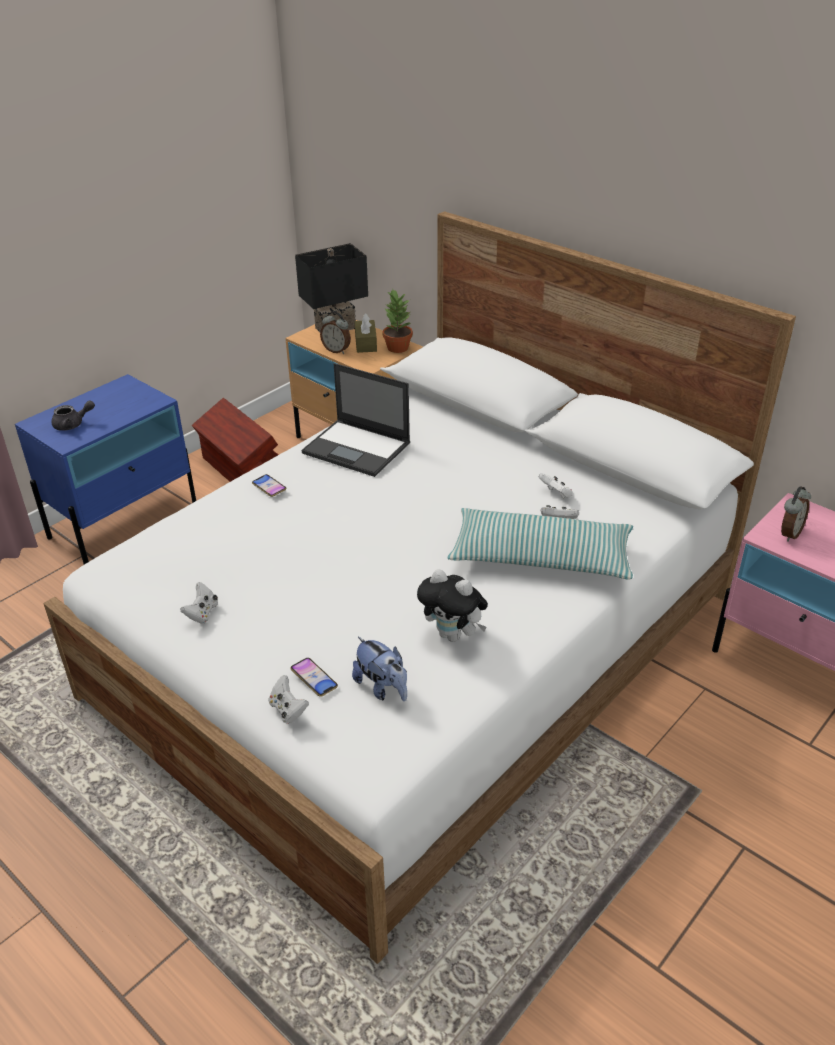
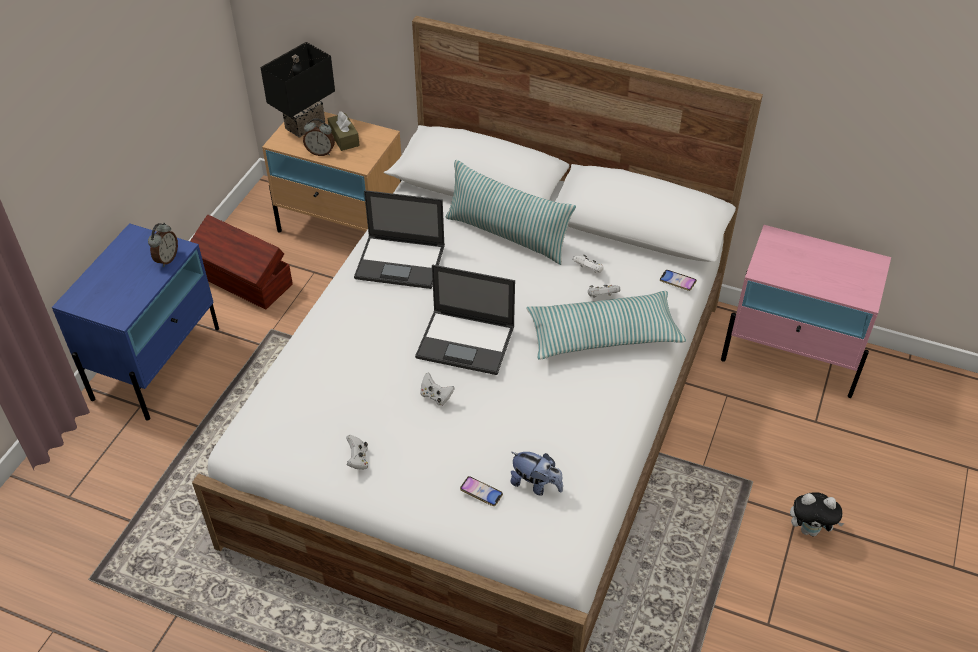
camera: 20 degrees left, 10 degrees up
(73, 424) = (112, 295): grey teapot -> none
(269, 488) = (345, 322): phone -> phone (677, 282)
(288, 710) = (475, 524): white game controller -> white game controller (436, 396)
(383, 530) = (467, 342): none -> laptop
(397, 347) = (376, 137): potted plant -> none
(453, 635) = (568, 424): plush toy -> plush toy (810, 529)
(483, 447) = (507, 235): none -> pillow
(789, 533) = (777, 264): alarm clock -> alarm clock (166, 259)

